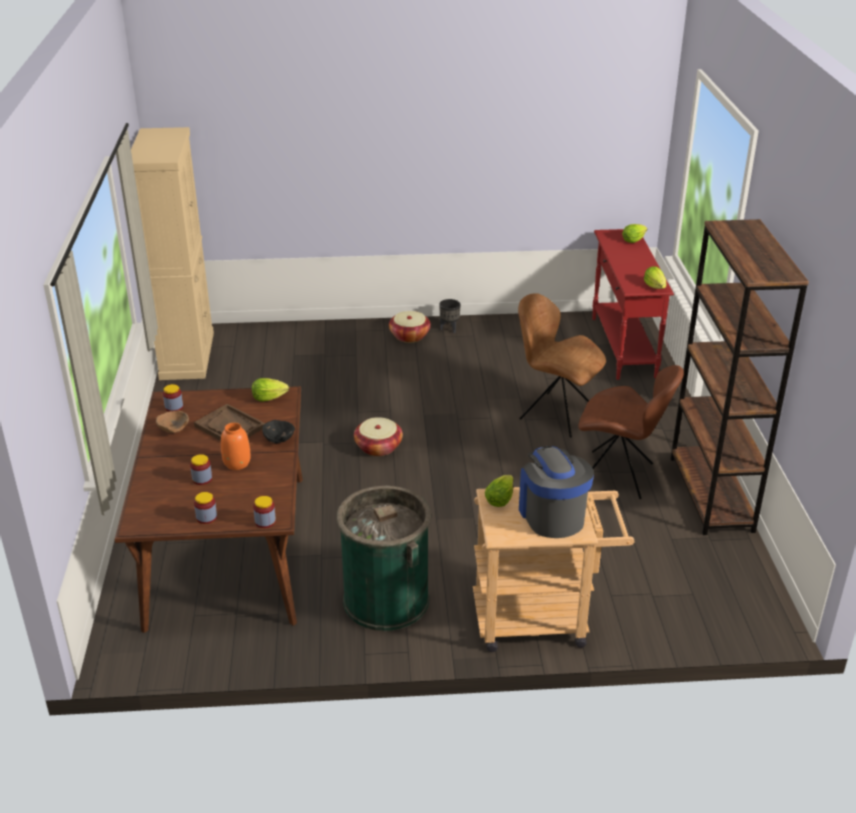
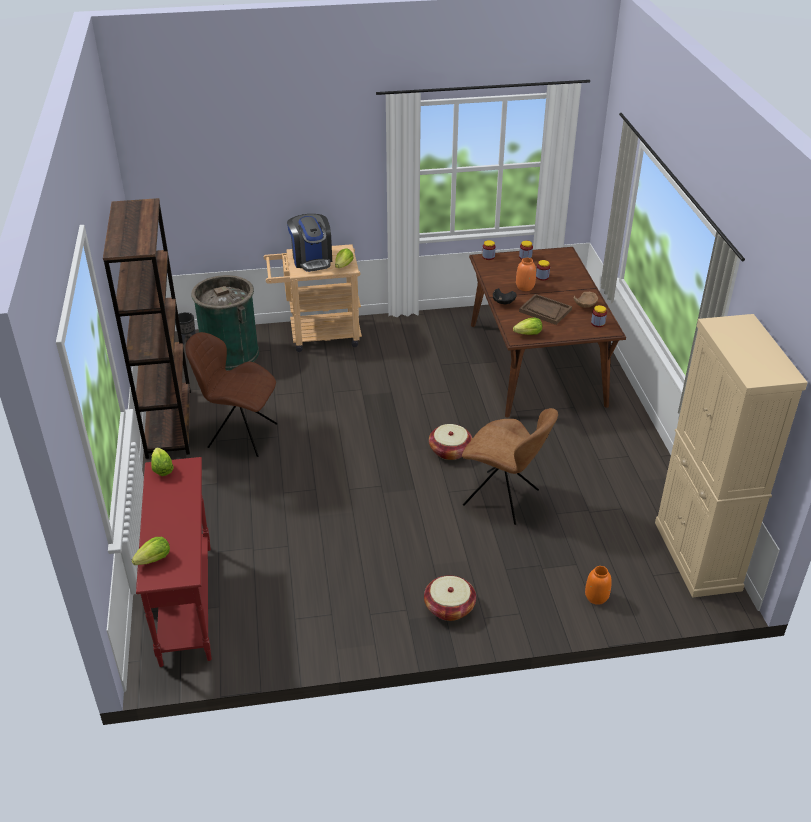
camera: 175 degrees right, 5 degrees up
(289, 336) = (596, 597): none -> orange vase
(386, 600) = (418, 340): green trash can -> green trash can (230, 353)
(449, 329) = (401, 625): black planter -> black planter (187, 339)
(556, 414) = (284, 497): brown chair -> brown chair (503, 499)

